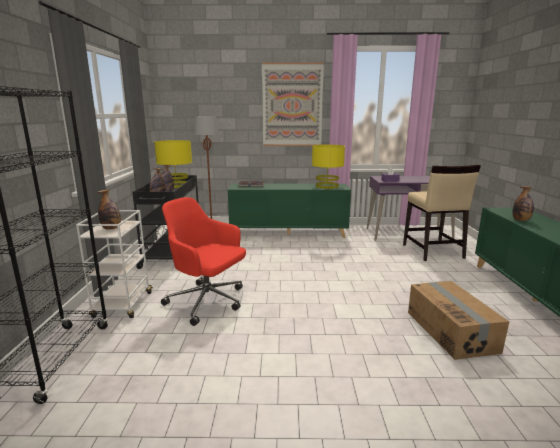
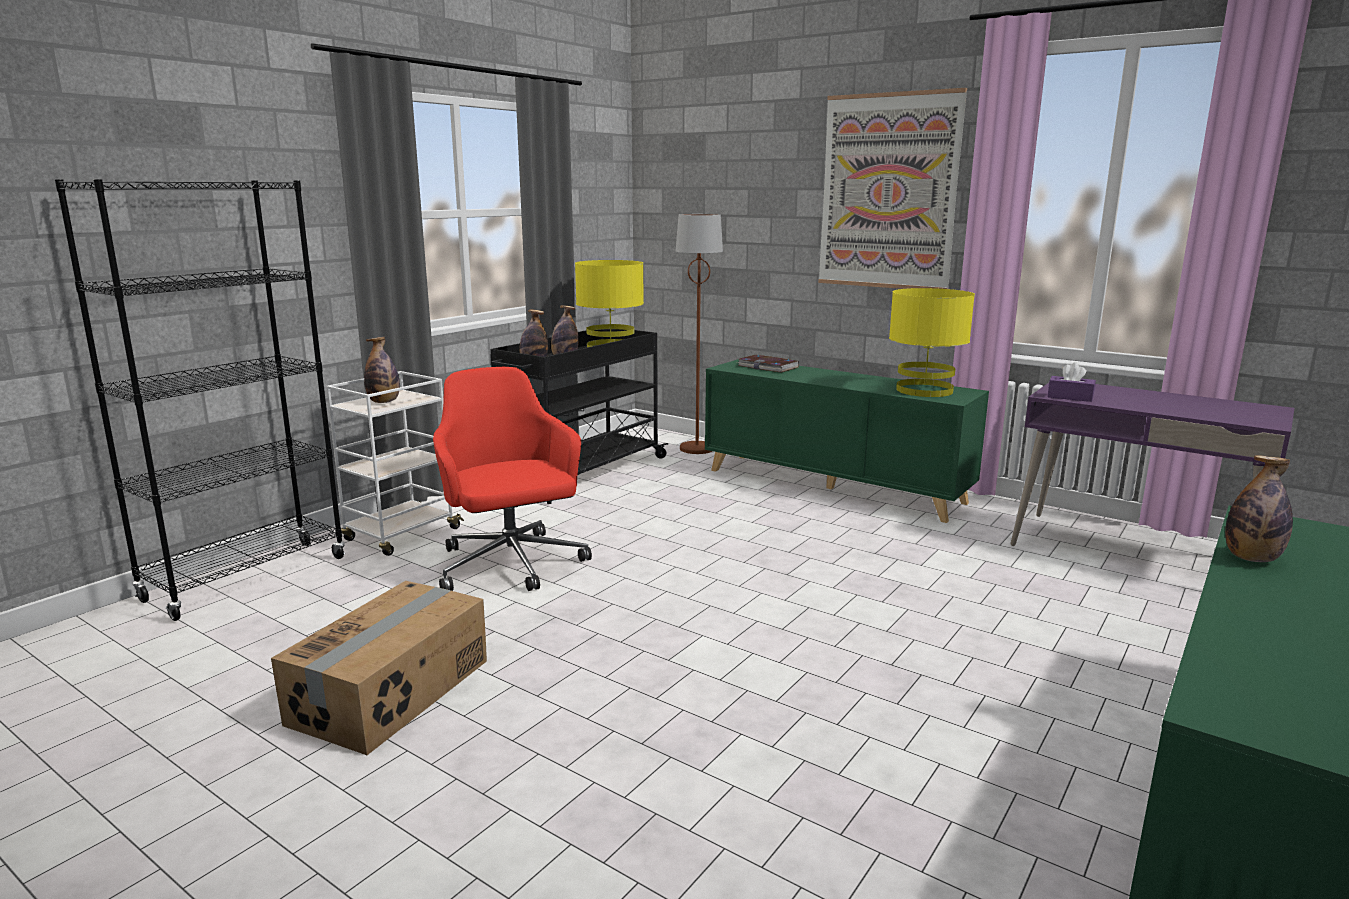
camera: 35 degrees right, 0 degrees up
(432, 251) = (1130, 607): beige chair -> none
(451, 331) = (857, 769): cardboard box -> cardboard box (392, 691)

